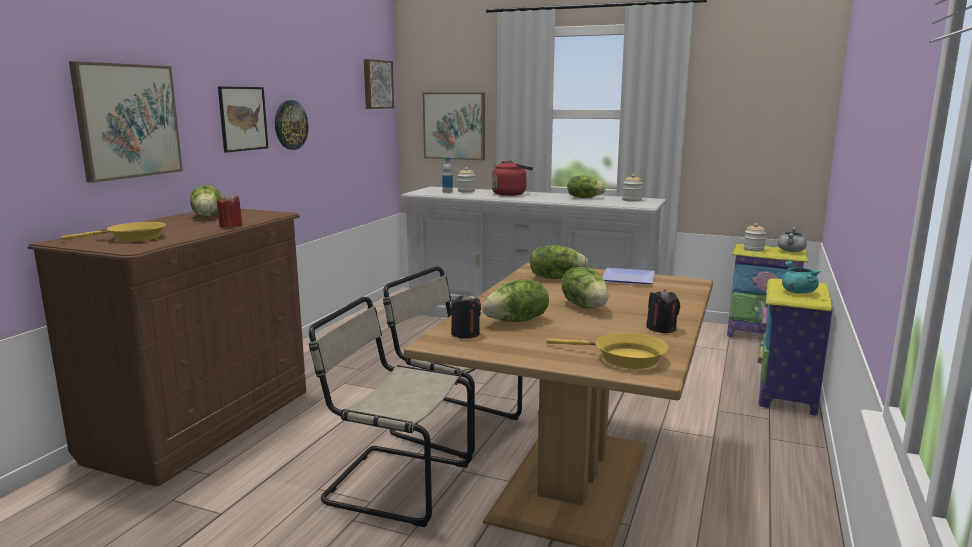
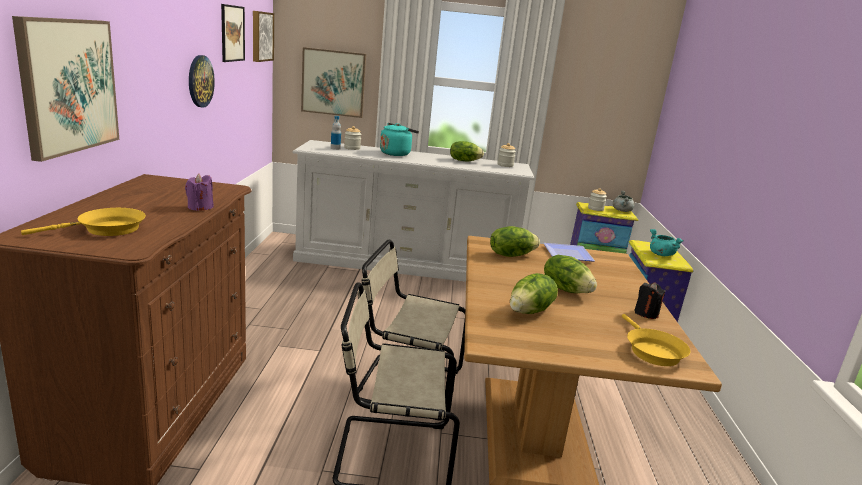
camera: 20 degrees left, 5 degrees up
(208, 216) = (156, 191): lettuce -> none
(230, 226) = (200, 207): red candle -> purple candle
(243, 118) = (164, 77): picture -> picture (232, 33)
(465, 334) = (503, 331): black candle -> none
(511, 194) = (396, 153): red kettle -> turquoise kettle
(623, 358) = (651, 351): yellow frying pan -> yellow frying pan turned 75 degrees clockwise

